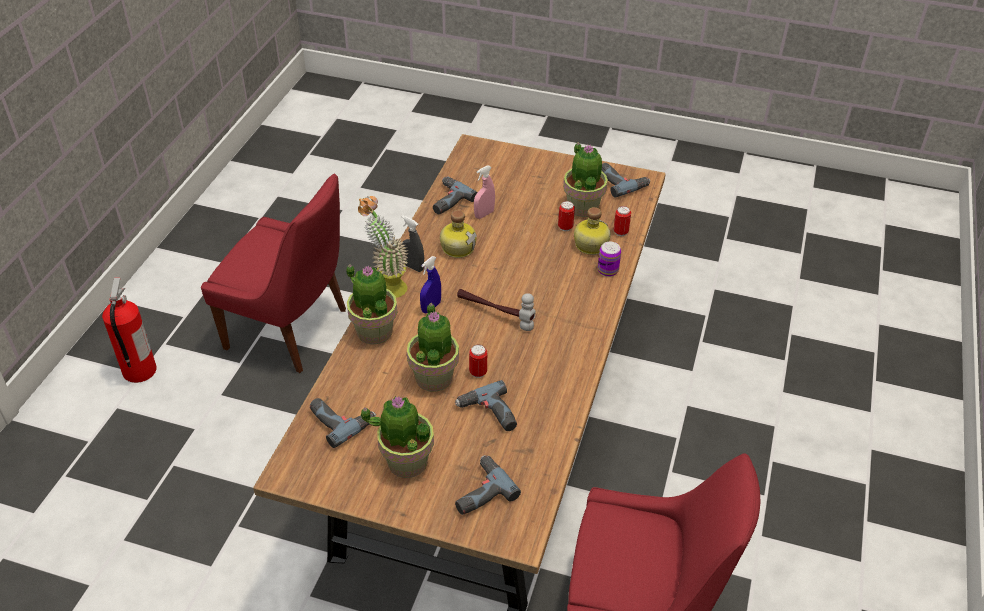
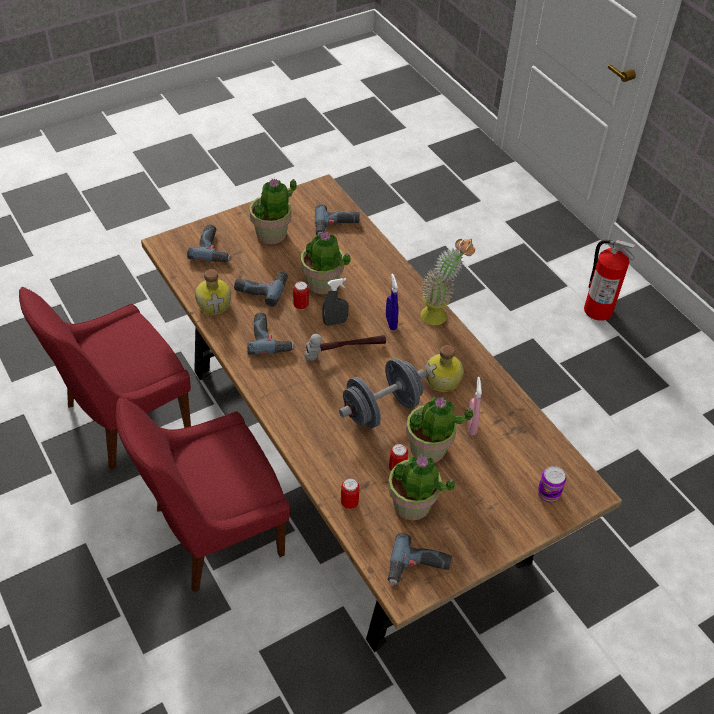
camera: 130 degrees right, 5 degrees up
(291, 330) = (572, 409): red chair -> red chair (213, 533)
(374, 331) = (399, 282): potted plant -> potted plant (429, 449)
(413, 267) = (447, 340): grey spray bottle -> grey spray bottle (335, 322)
(447, 200) = (516, 415): power drill -> power drill (270, 338)
(526, 262) = (381, 409): none -> grey dumbbell
(589, 245) = (357, 467): bottle -> bottle (215, 303)
(608, 270) = (314, 453): can -> can (548, 493)

